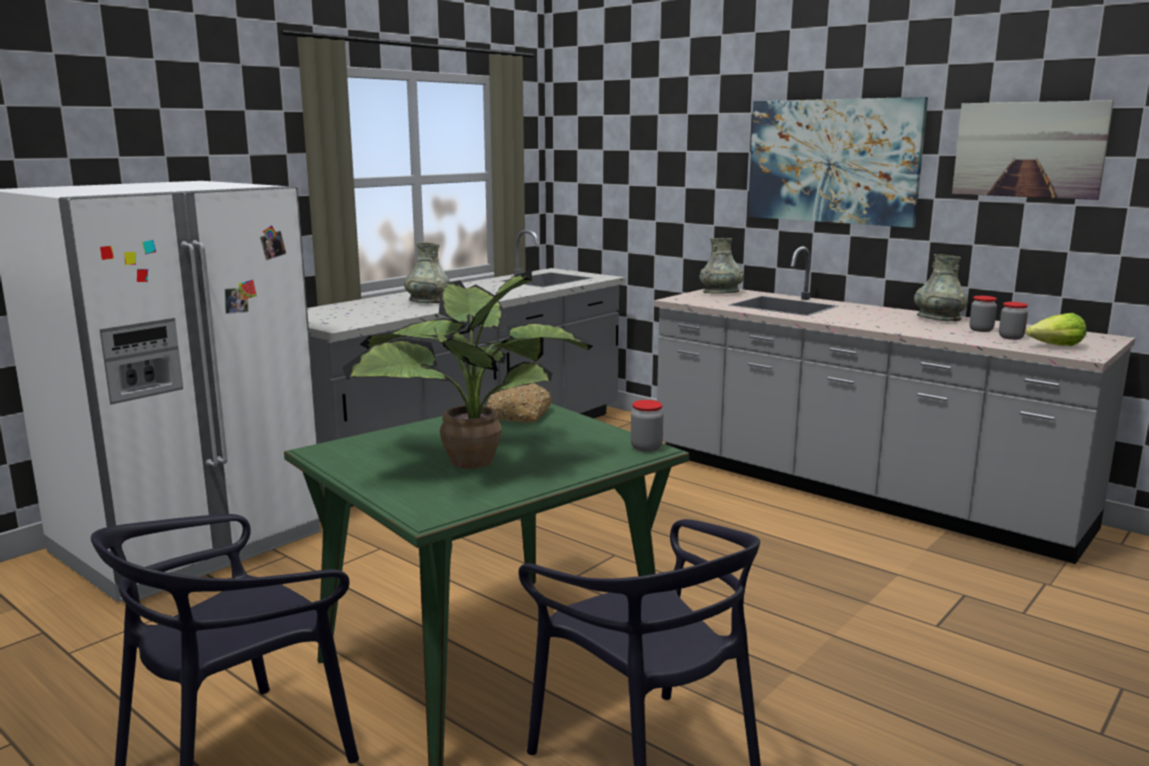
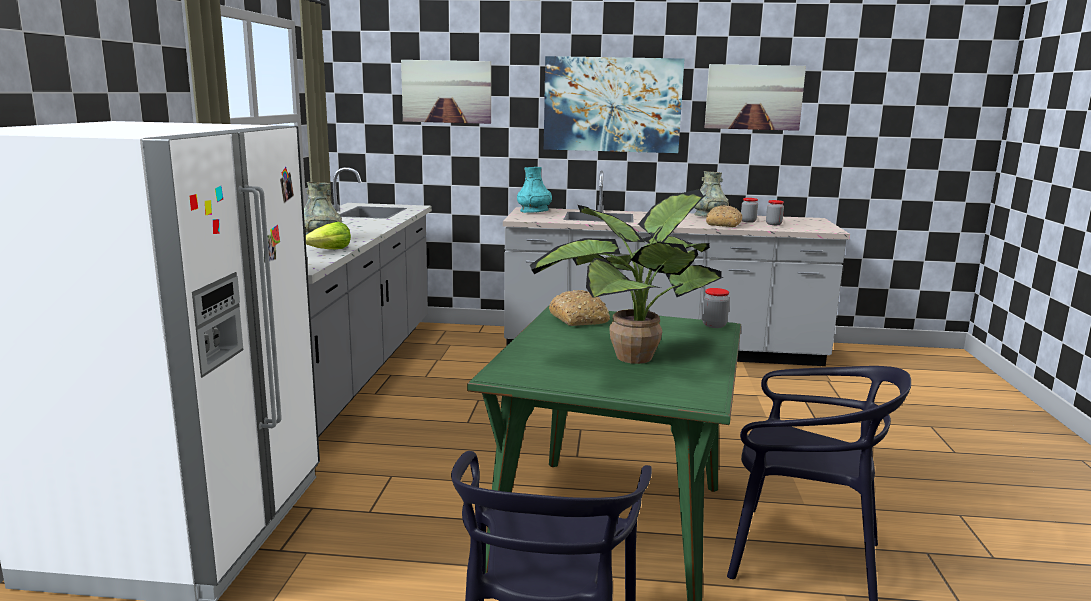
camera: 35 degrees left, 0 degrees up
(652, 146) = (446, 91): none -> picture
(721, 292) = (534, 211): grey vase -> turquoise vase
(929, 330) = (723, 224): none -> bread
(1056, 346) = (806, 227): lettuce -> lettuce (330, 250)

